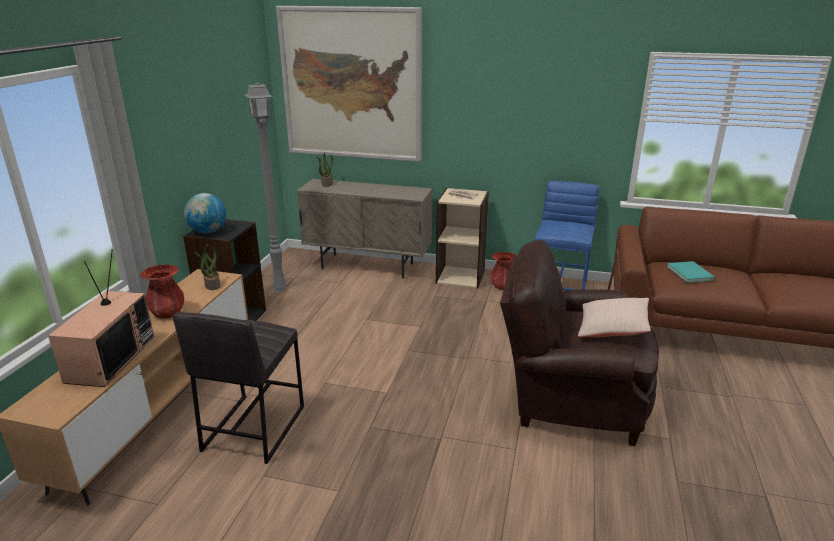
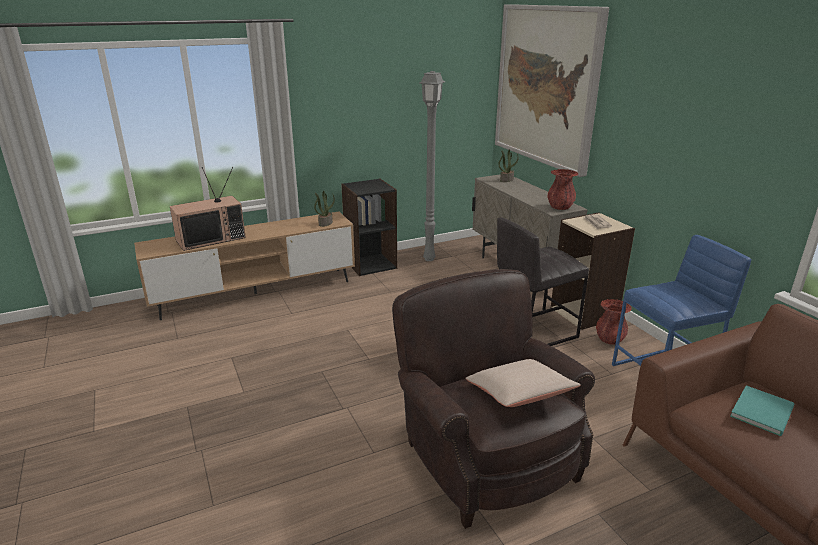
camera: 50 degrees right, 0 degrees up
(168, 313) = (275, 228): red vase -> red vase (560, 207)
(208, 231) = (358, 185): globe -> none
(252, 428) = (270, 330): grey stool -> grey stool (532, 332)

